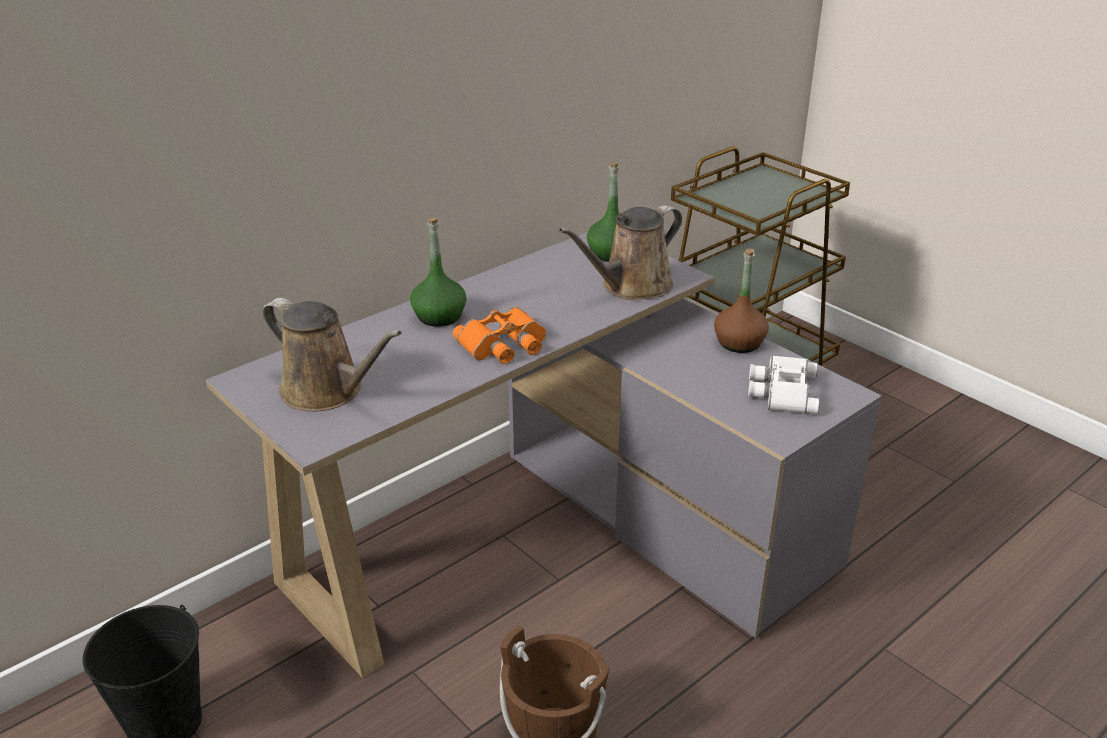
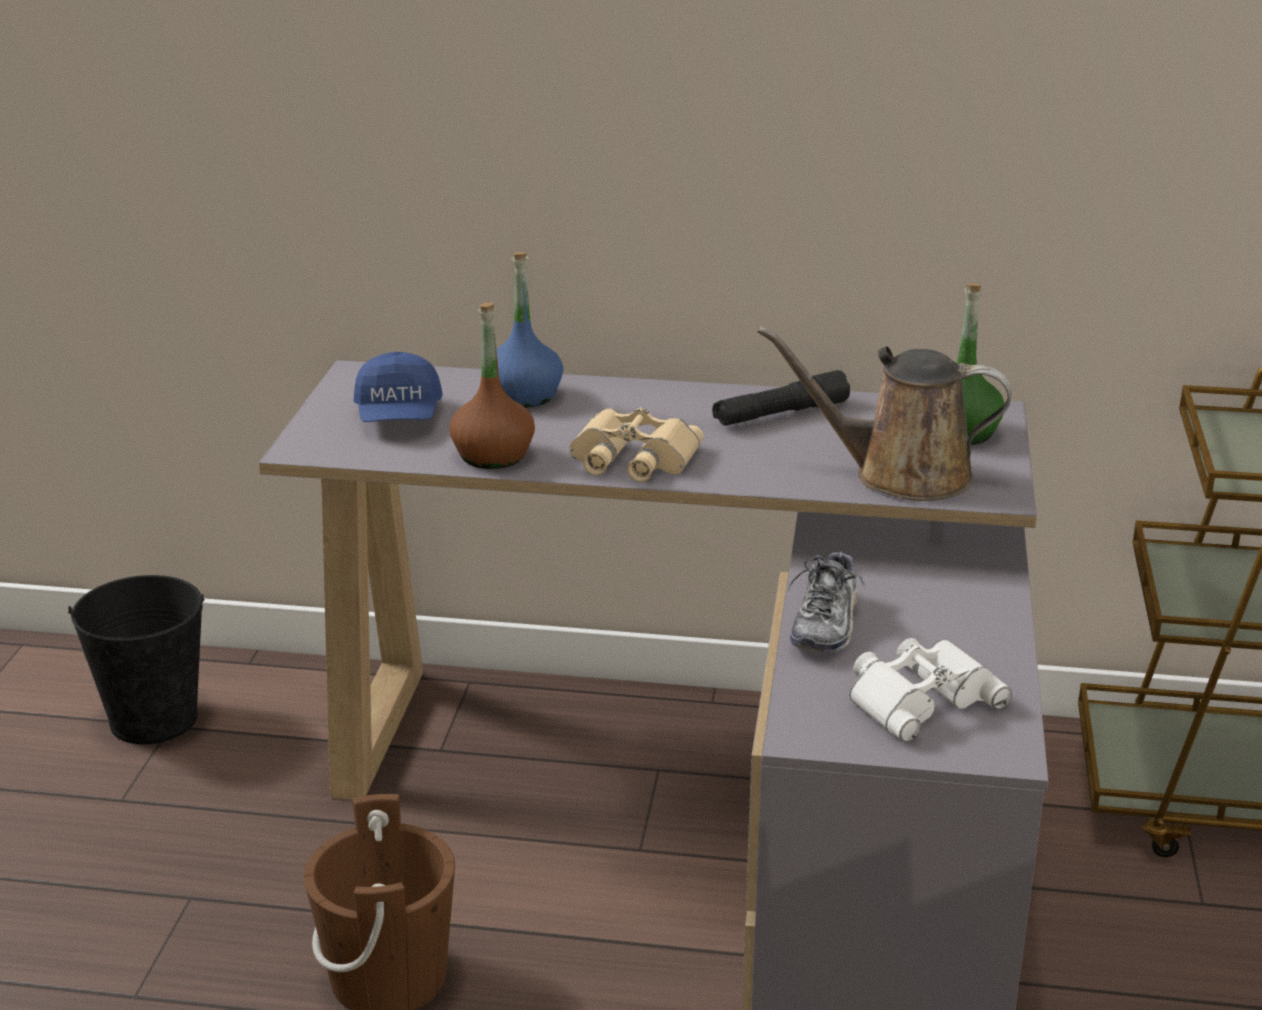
camera: 50 degrees right, 5 degrees down
(327, 391) = (398, 416): brown watering can -> blue cap
(373, 341) = (523, 396): none -> blue bottle
(439, 316) = (629, 404): green bottle -> none
(504, 345) = (631, 459): orange binoculars -> beige binoculars
(520, 284) = (780, 414): none -> black flashlight
(689, 382) = (826, 624): none -> shoe
(739, 343) = (985, 623): brown bottle -> brown bottle (492, 455)

